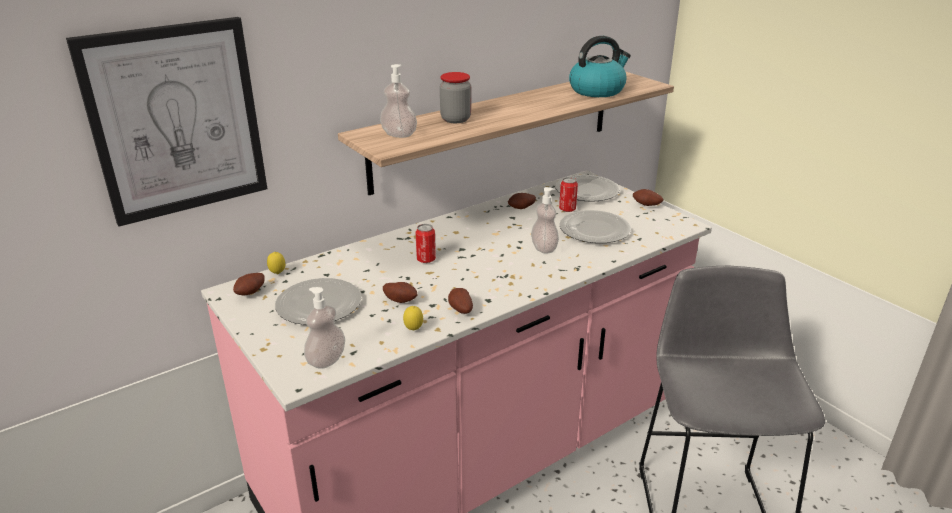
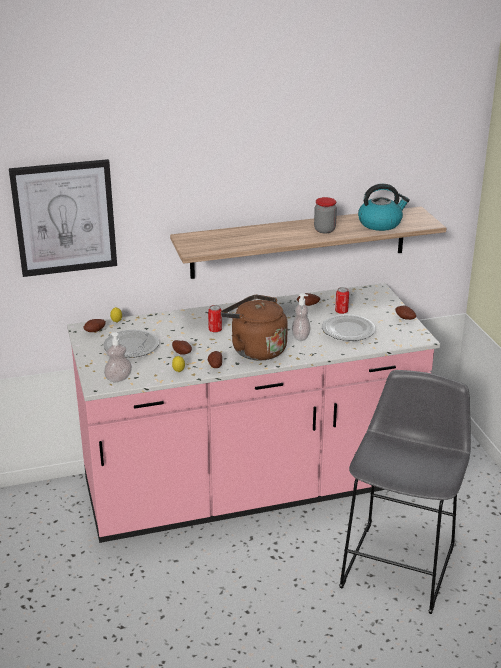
camera: 20 degrees right, 0 degrees up
(399, 135) = (207, 241): soap dispenser -> none
(455, 119) = (254, 235): jar -> jar (324, 230)
(499, 276) = (255, 349): none -> brown kettle
(587, 191) = (369, 299): plate -> none

